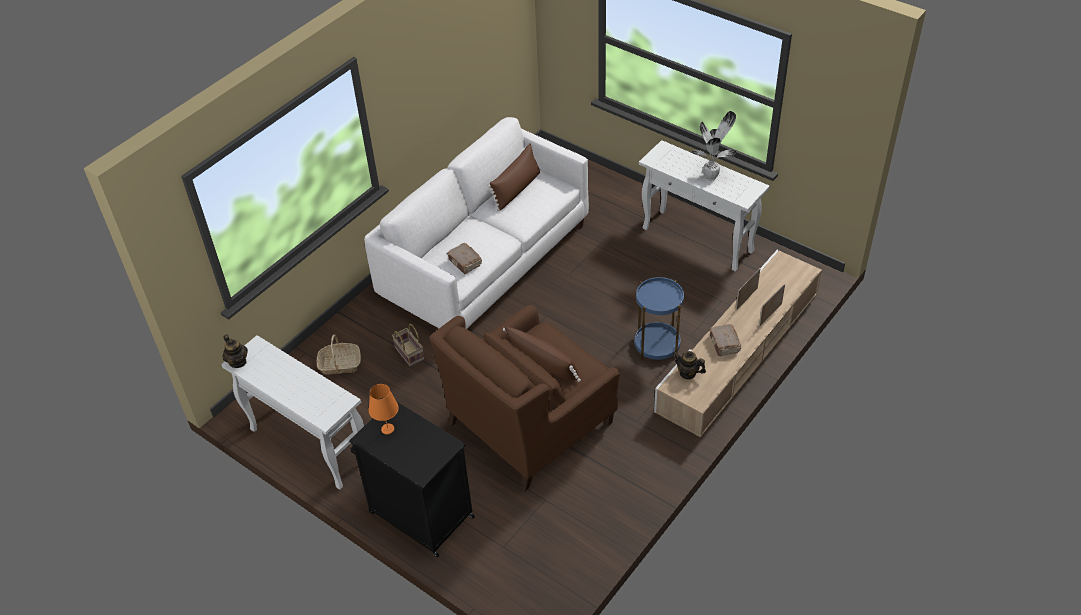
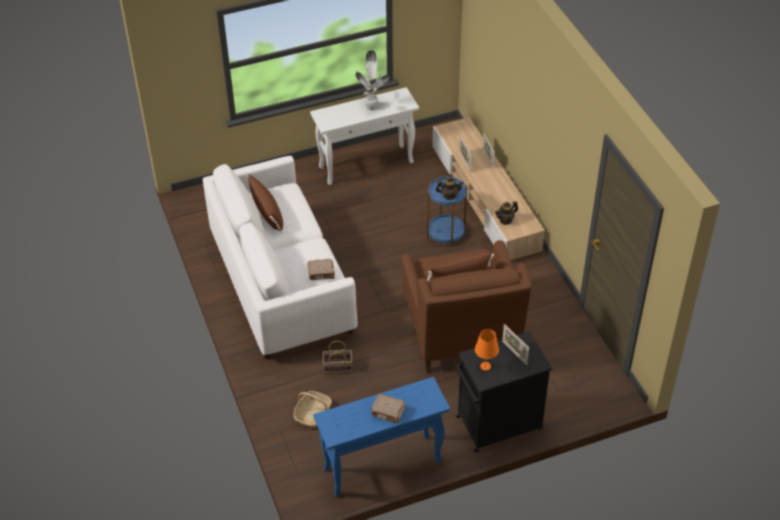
camera: 60 degrees left, 0 degrees up
(238, 362) = (333, 436): teapot -> teapot (449, 196)
(307, 446) = (381, 466): white console table -> blue console table
(423, 445) = (514, 353): none -> picture frame
(724, 344) = (495, 192): brown book -> brown book (388, 412)

